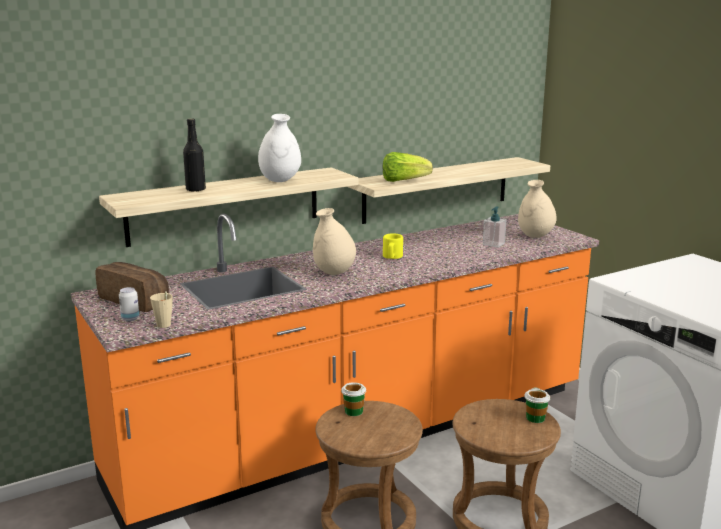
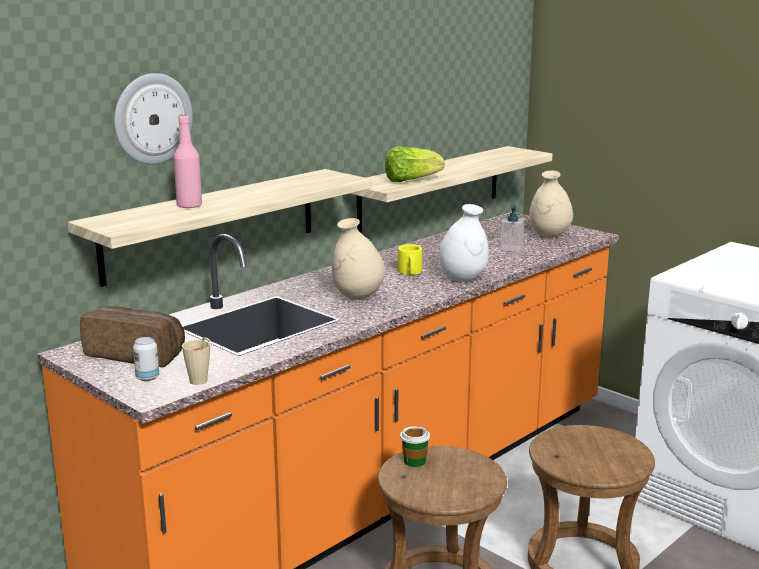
camera: 15 degrees left, 0 degrees up
(172, 120) = (152, 119): none -> wall clock
(195, 189) = (189, 206): black bottle -> pink bottle
(280, 180) = (282, 188): white vase -> white vase (463, 279)
(535, 418) = (618, 442): cup -> none

